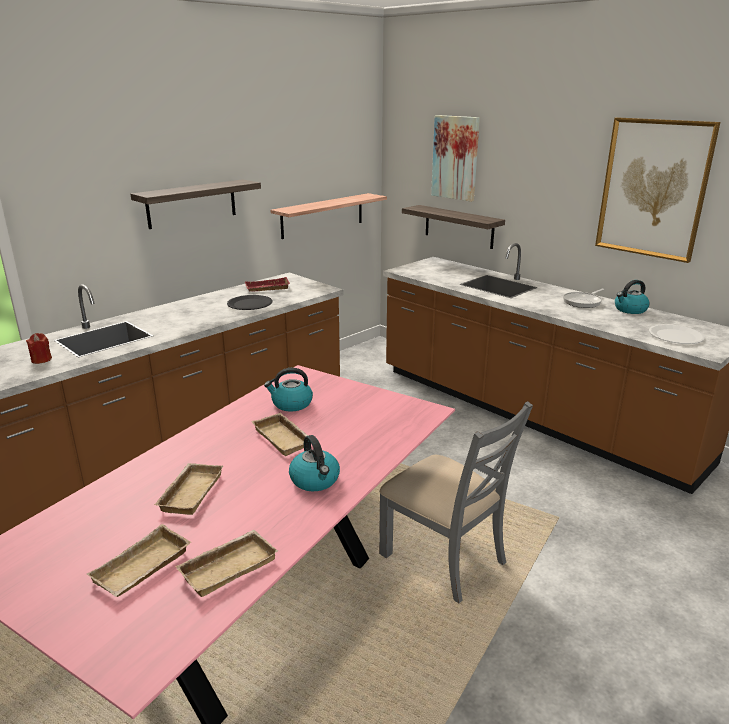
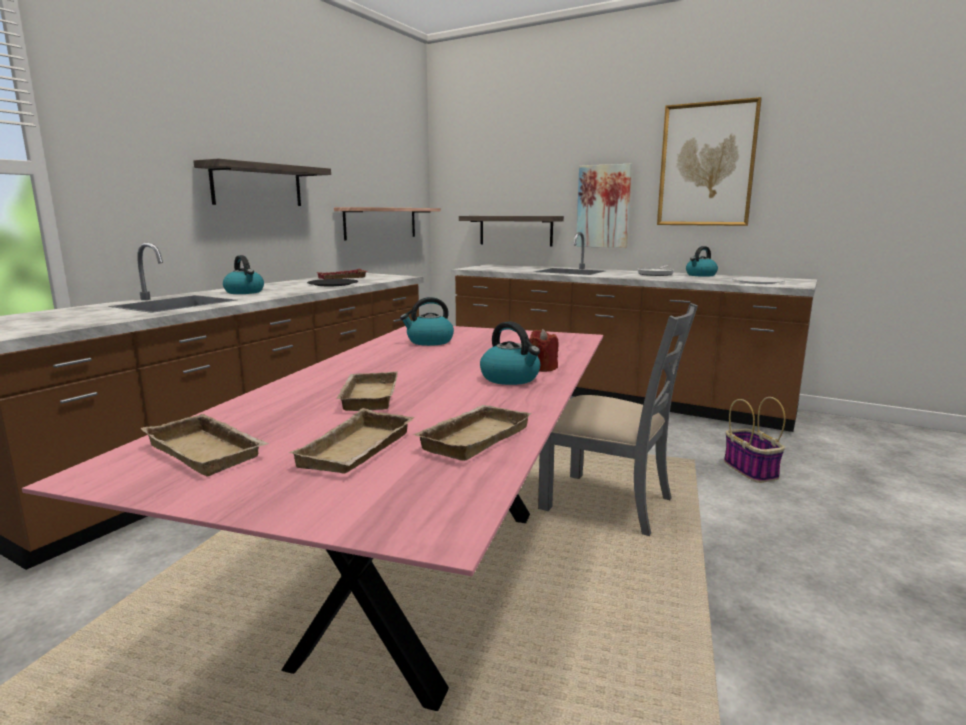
camera: 15 degrees left, 10 degrees down
(41, 360) = (101, 315): red candle -> red candle (542, 368)
(168, 318) = (245, 292): none -> kettle
(284, 438) = (445, 359): beige tray -> beige tray (209, 451)
(455, 158) = (508, 165): picture -> picture (603, 206)
(609, 540) = (751, 470): none -> basket

